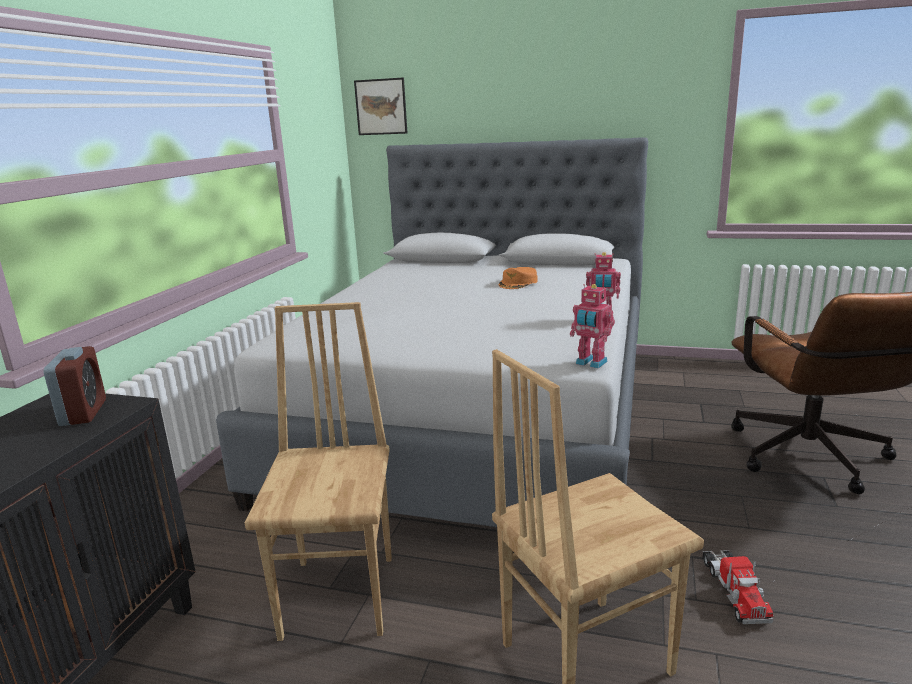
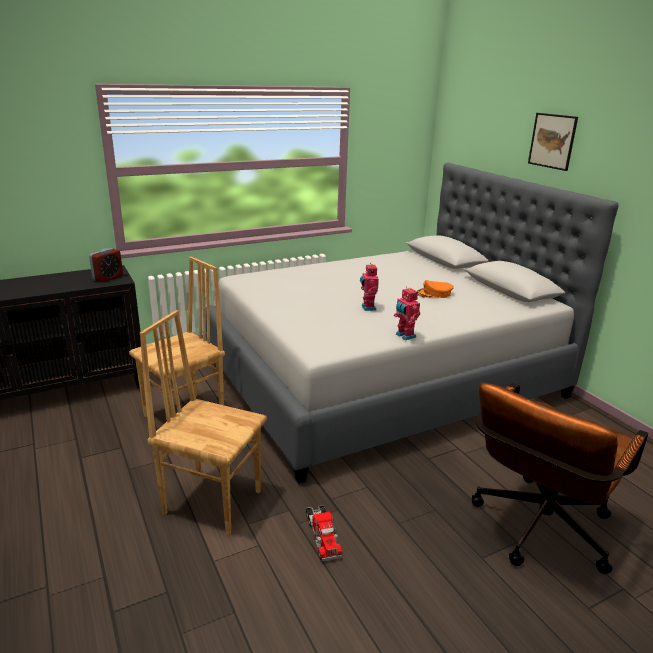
camera: 45 degrees right, 5 degrees up
(381, 107) = (454, 131): picture -> picture (552, 141)
(590, 363) = (321, 353): toy robot -> toy robot (367, 308)
(733, 590) = (322, 535): toy truck -> toy truck turned 60 degrees counterclockwise

